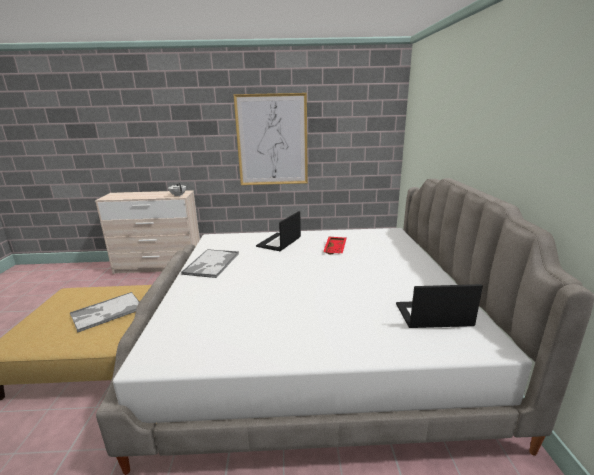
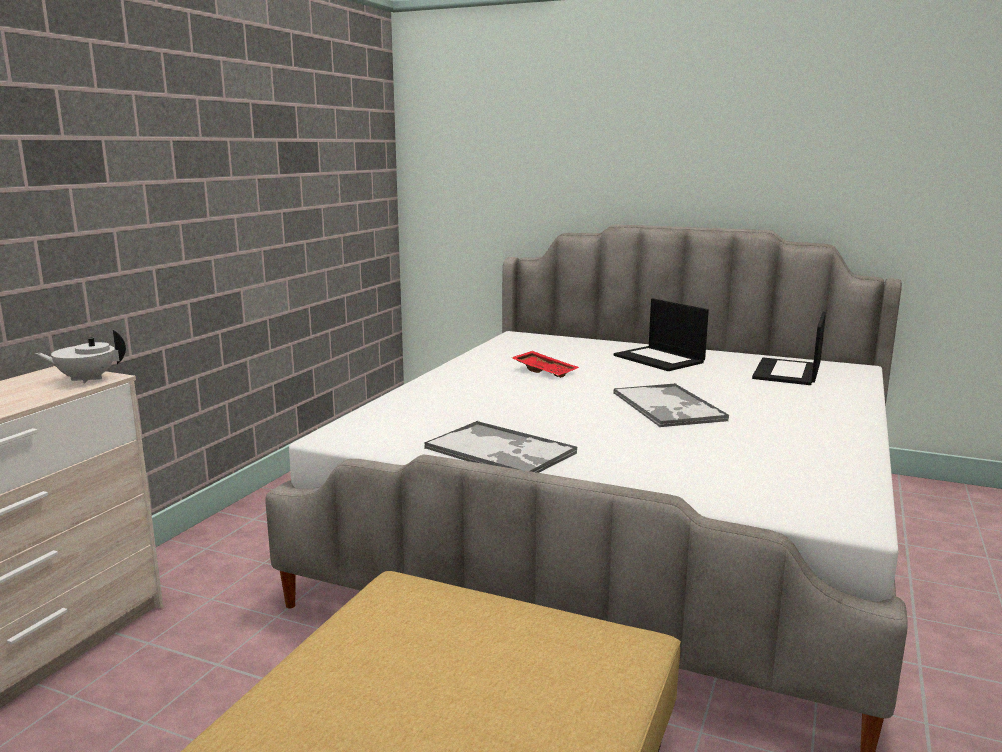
camera: 65 degrees left, 5 degrees down
(107, 312) = (476, 653): tray -> tray (668, 407)
(272, 140) = (225, 195): picture -> none
(279, 242) = (460, 394): laptop -> laptop (660, 359)

